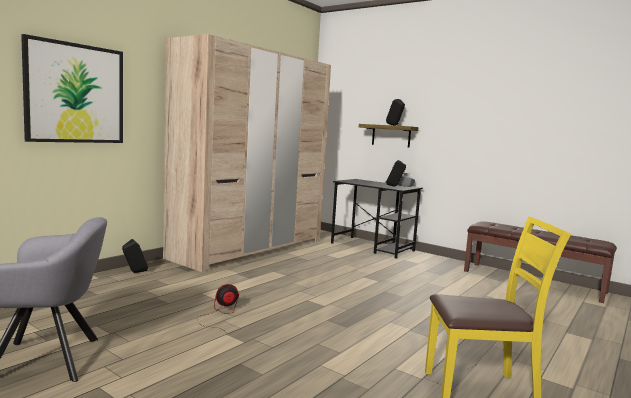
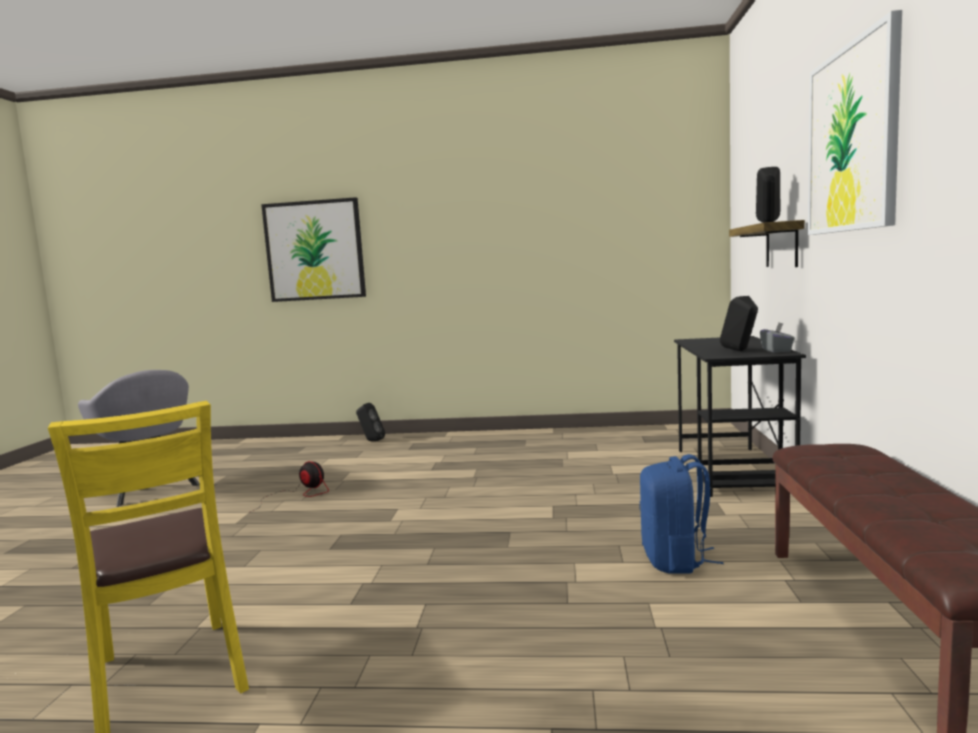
camera: 60 degrees right, 0 degrees up
(250, 249) = (542, 438): beige wardrobe -> none
(453, 281) = (675, 560): none -> blue backpack
(466, 101) = (852, 139): none -> picture

